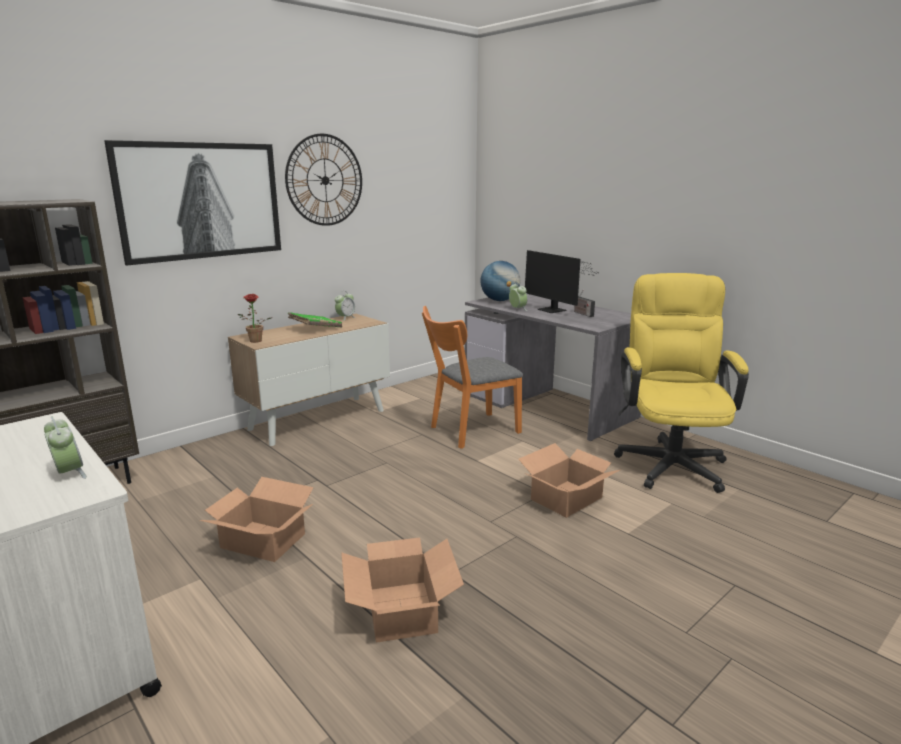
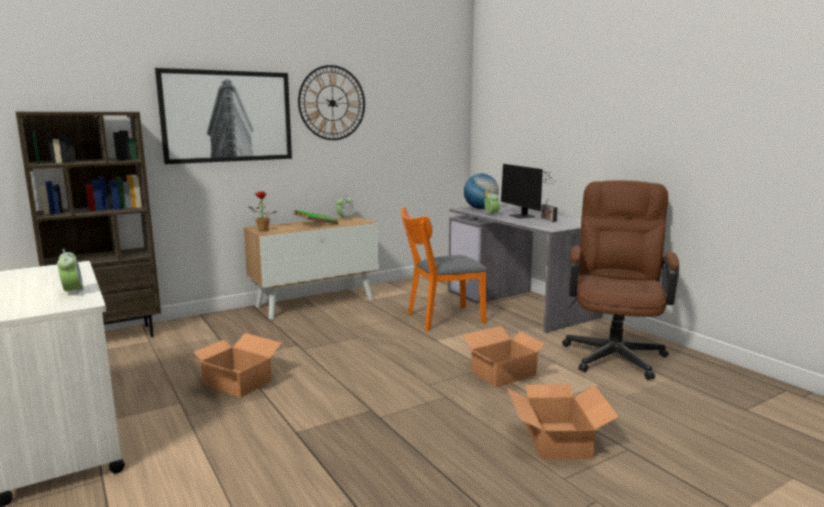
camera: 10 degrees right, 5 degrees down
(402, 610) = (327, 438): cardboard box -> cardboard box (558, 440)
(670, 461) = (614, 352): yellow office chair -> brown office chair

